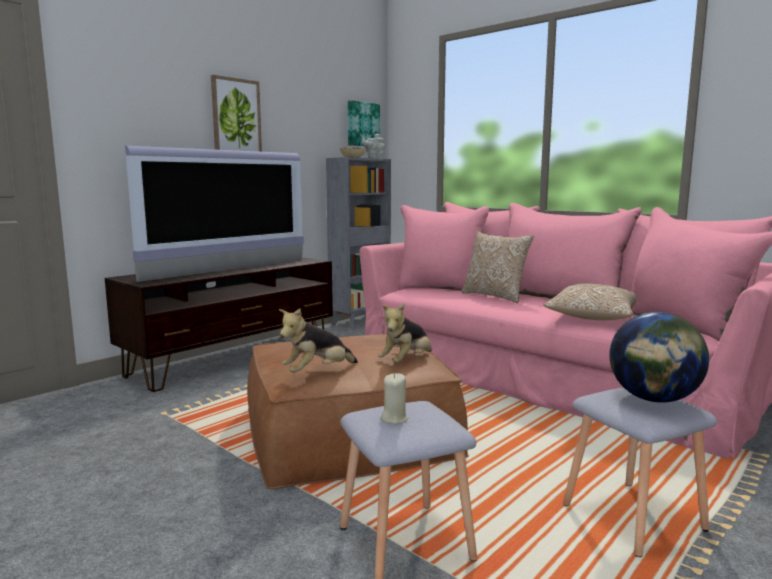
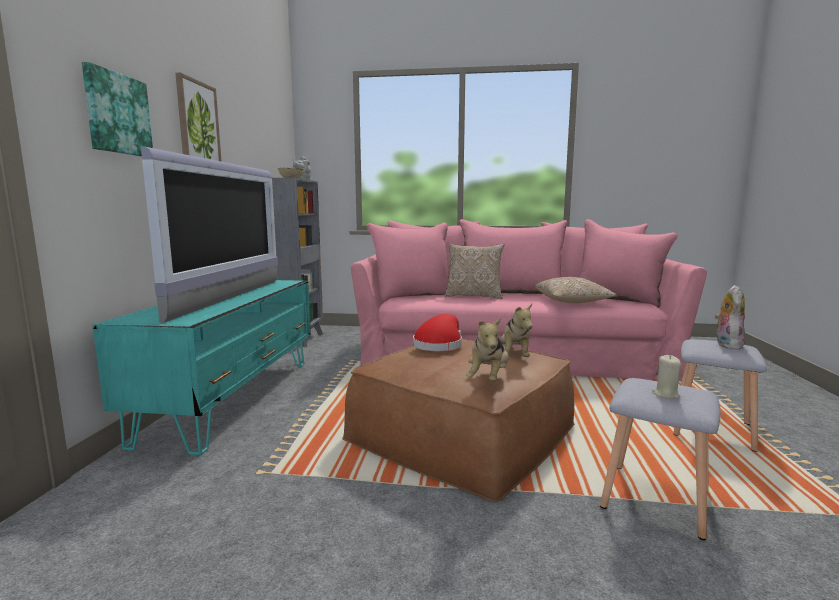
camera: 35 degrees left, 0 degrees up
(234, 359) = (234, 397): brown tv stand -> turquoise tv stand
(353, 337) = (439, 345): none -> red hat
(362, 124) = (282, 146): picture -> picture (117, 114)
(654, 399) = (726, 345): globe -> plush toy

